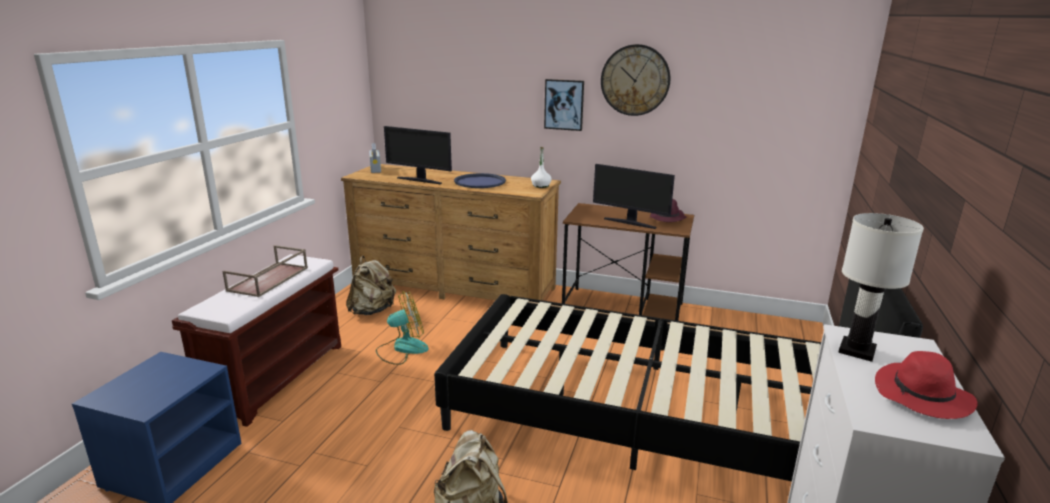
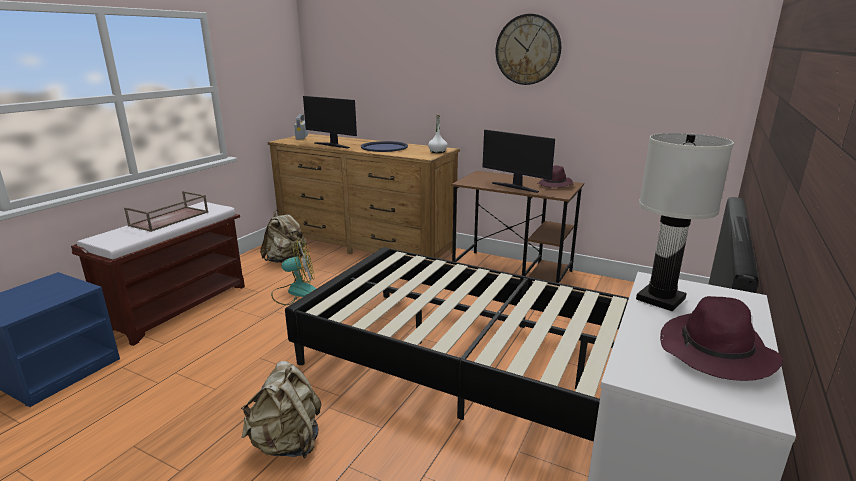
camera: 10 degrees right, 0 degrees up
(564, 104) = (463, 76): picture -> none
(922, 396) = (716, 353): red hat -> purple hat

